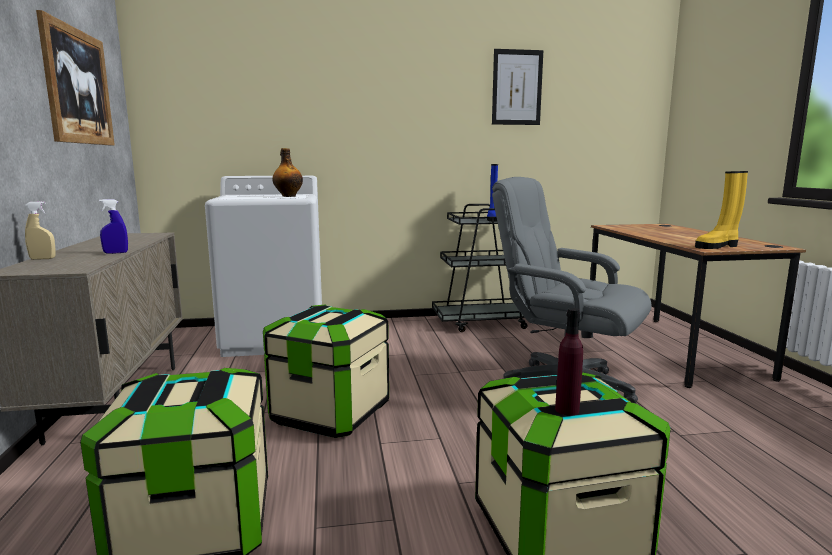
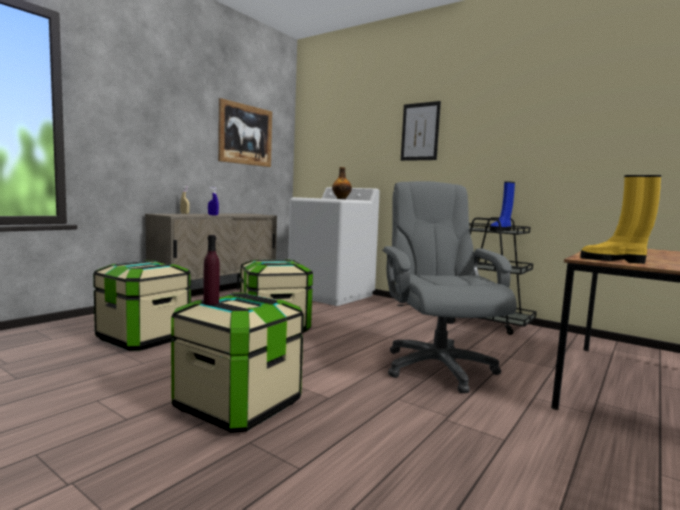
camera: 45 degrees right, 5 degrees down
(517, 87) = (548, 113): picture -> picture (420, 131)

